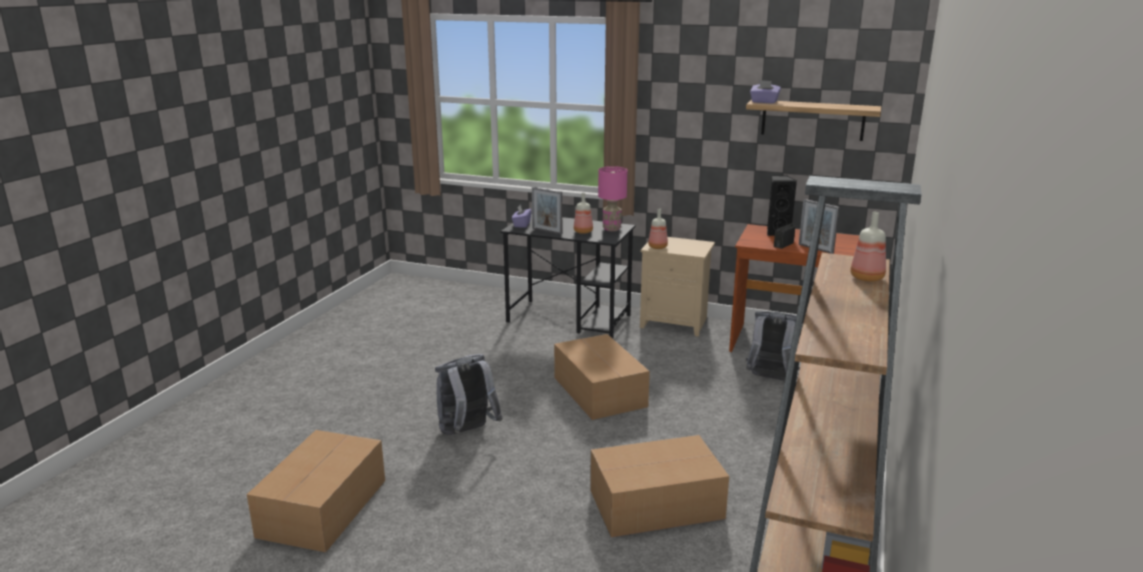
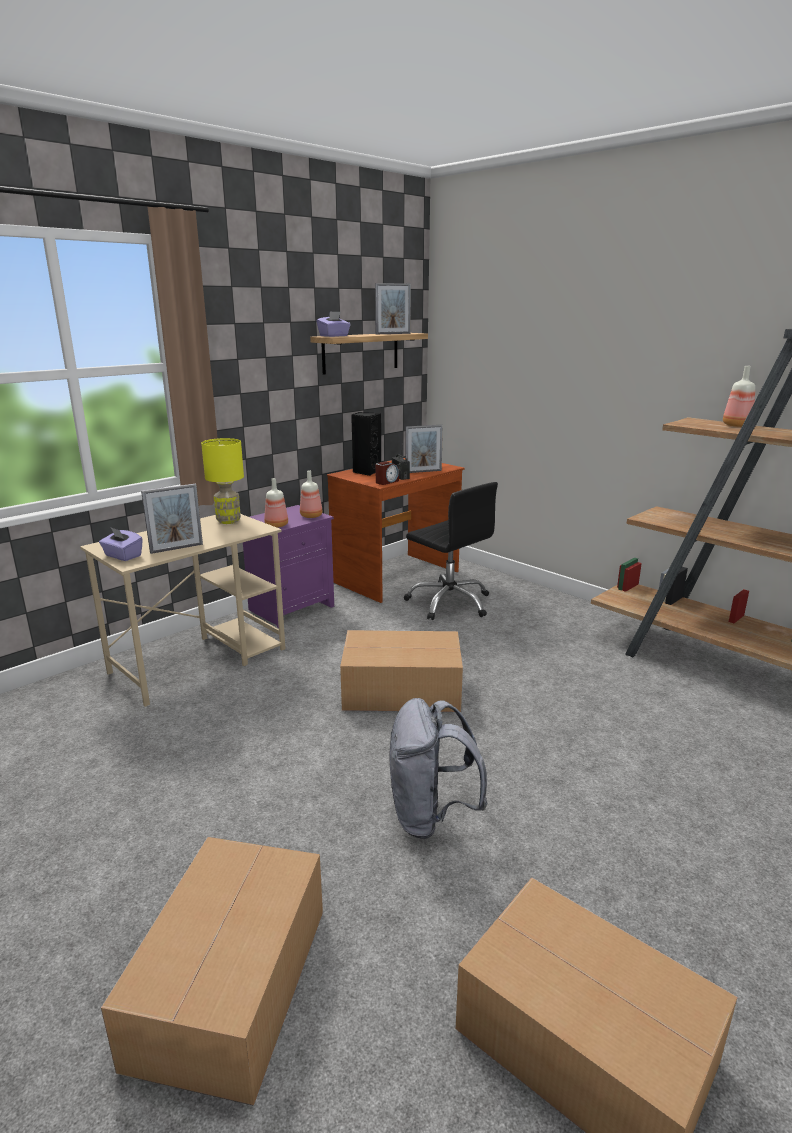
camera: 65 degrees left, 0 degrees up
(569, 319) = (200, 660): black desk -> beige desk
(584, 232) = (214, 533): bottle -> bottle (311, 516)
(611, 229) = (229, 521): pink table lamp -> yellow table lamp
(658, 504) = (644, 719): cardboard box -> cardboard box (234, 981)
(675, 323) = (291, 607): beige nightstand -> purple nightstand
(757, 244) = (386, 482): none -> alarm clock
(770, 379) = (449, 602): grey backpack -> black office chair
(839, 106) = (393, 334): none -> picture frame

